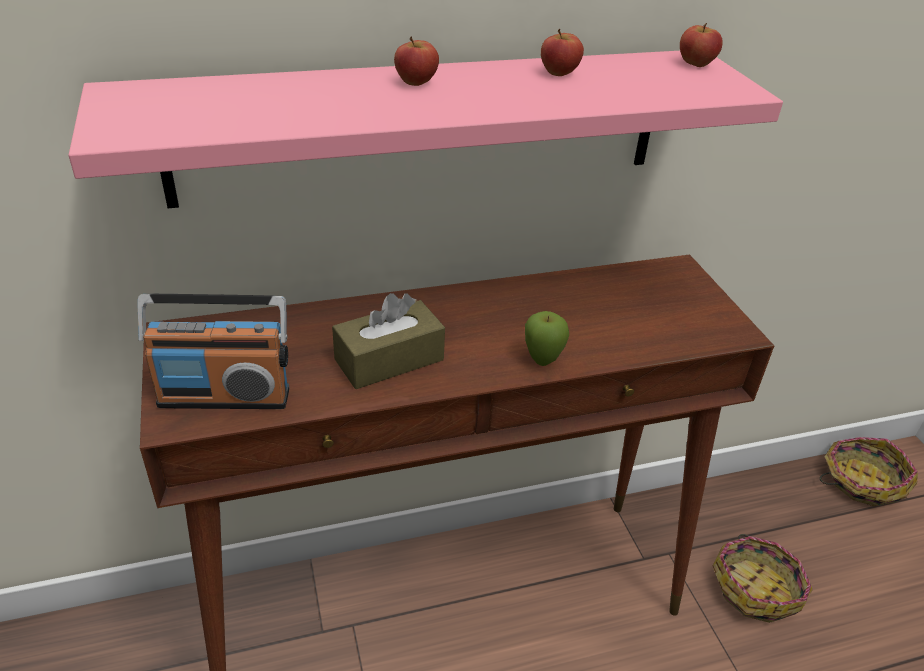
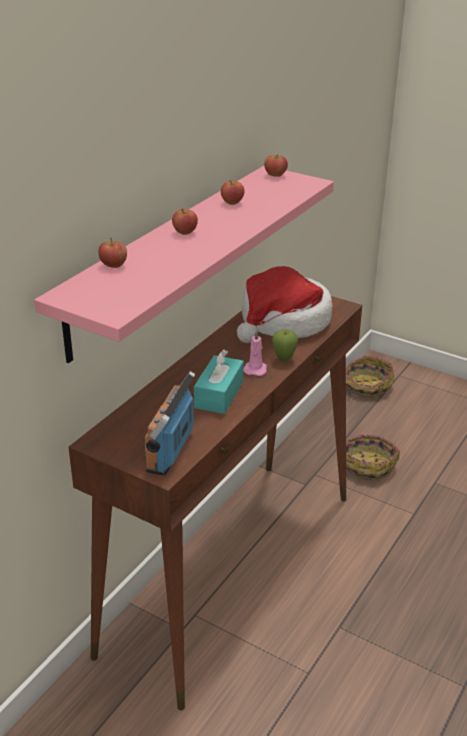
camera: 40 degrees left, 5 degrees down
(225, 396) = (170, 450): radio -> radio turned 150 degrees clockwise
(245, 84) = (113, 265): none -> apple
(389, 360) = (219, 394): brown tissue box -> turquoise tissue box
(484, 353) = (255, 369): none -> pink candle
(616, 310) = (283, 322): none -> hat

